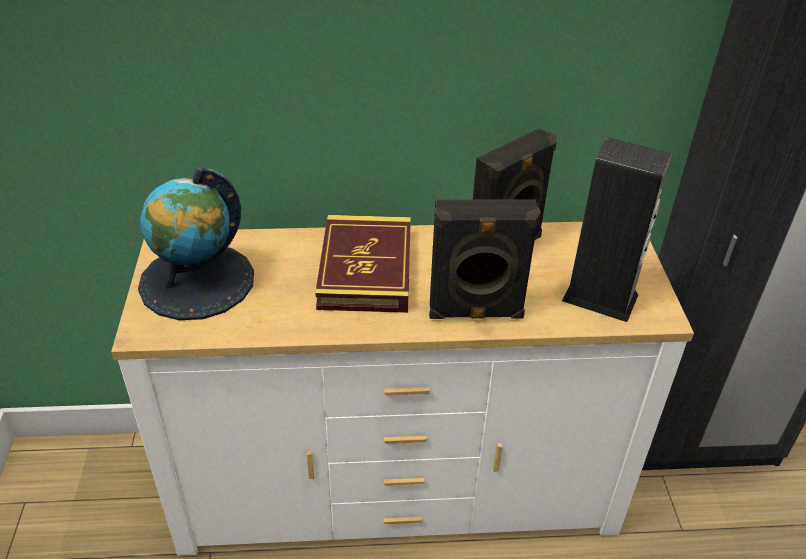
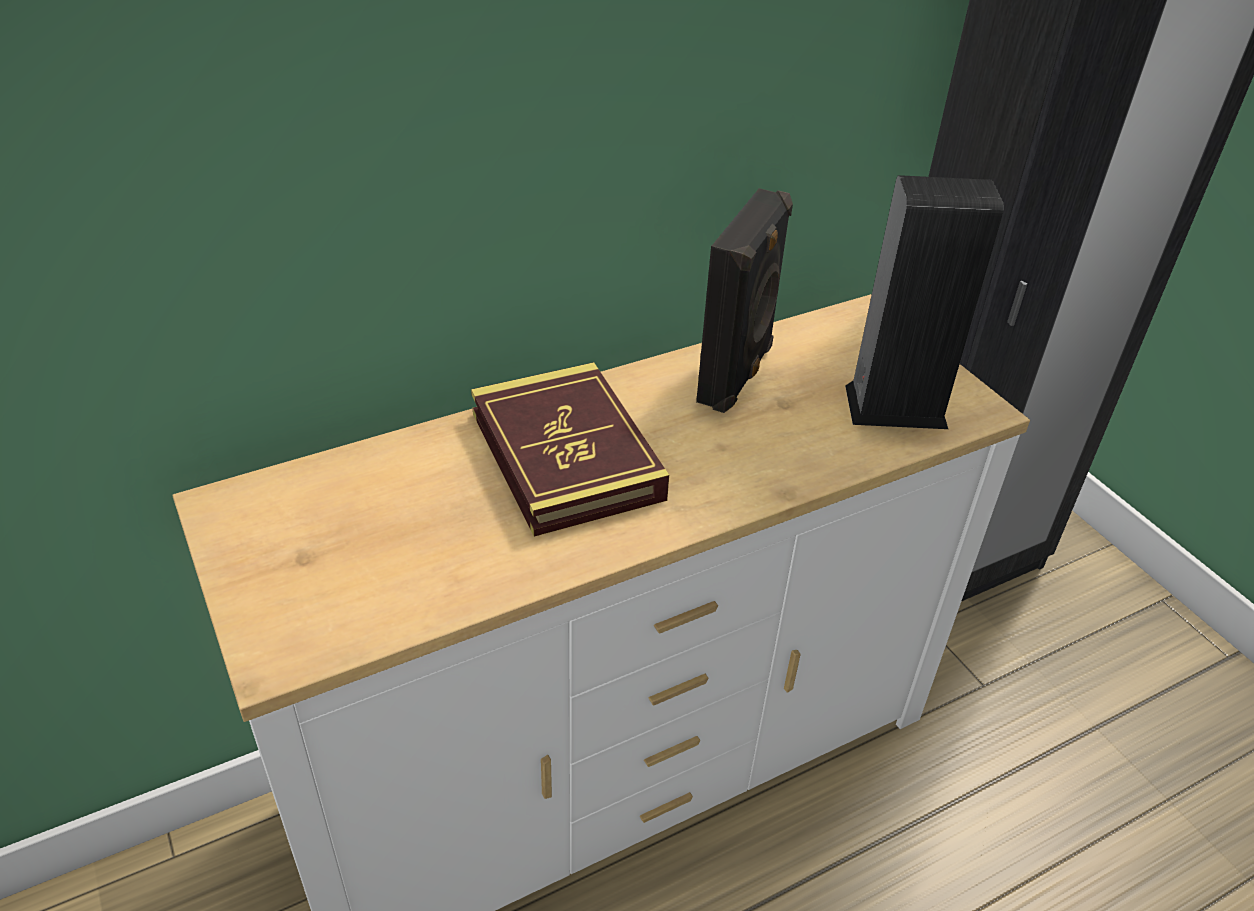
camera: 25 degrees left, 0 degrees up
(197, 281) = (316, 549): globe -> none
(476, 313) = (758, 474): black speaker -> none

